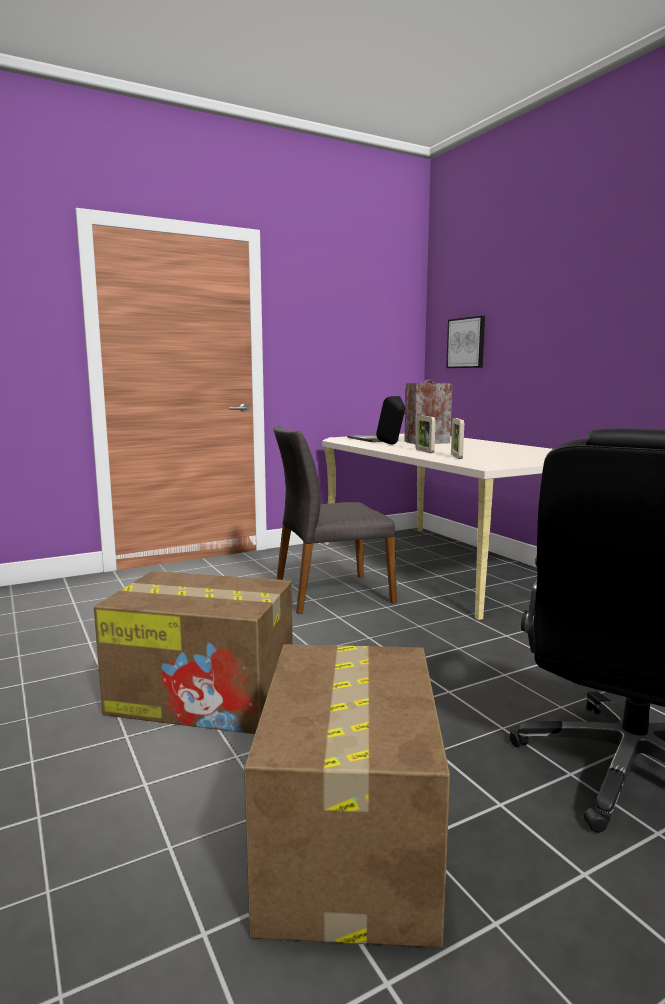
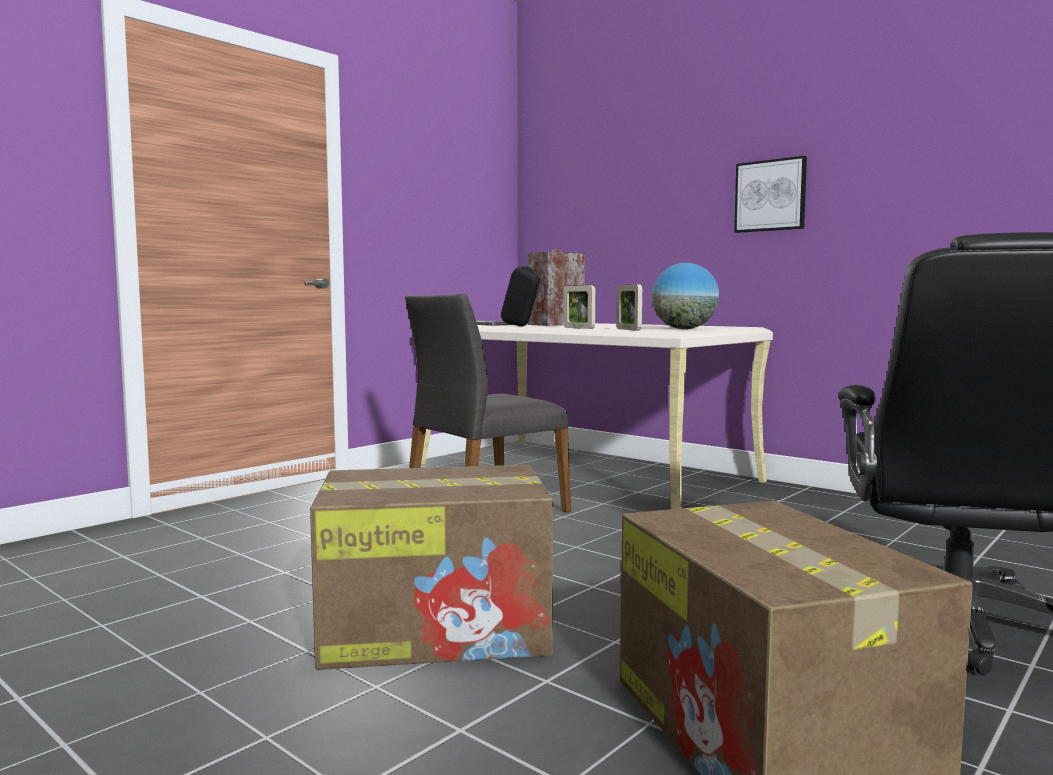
camera: 20 degrees left, 5 degrees down
(466, 343) = (577, 213): picture -> picture (770, 195)
(508, 457) = (684, 329): none -> globe

